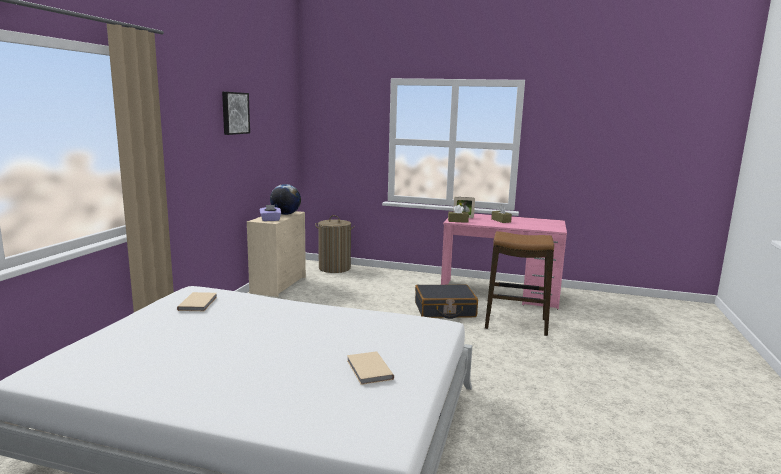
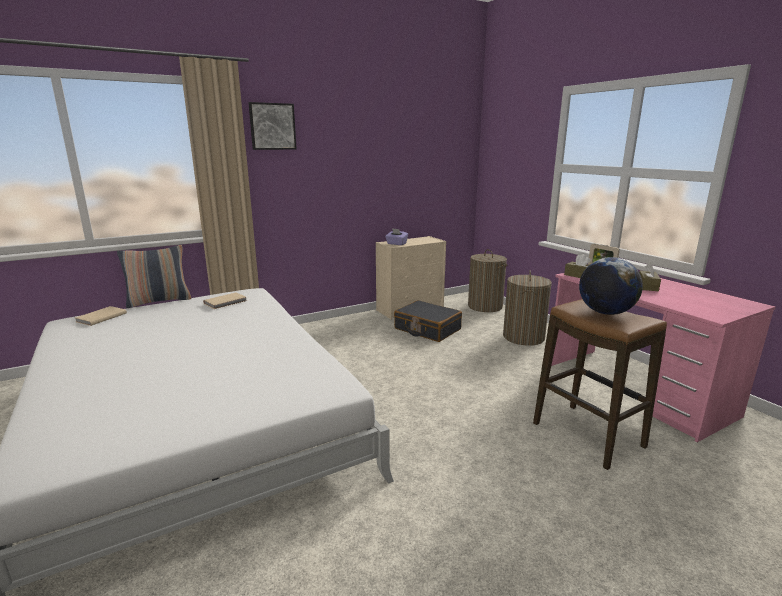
camera: 45 degrees right, 5 degrees up
(103, 325) = (159, 301): none -> pillow
(234, 113) = (364, 135): picture -> picture (272, 126)
(285, 214) = (423, 240): globe -> globe (605, 312)
(368, 370) = (179, 402): beige book -> beige book (100, 317)
(397, 282) = (523, 337): none -> laundry basket
(444, 310) = (523, 384): black suitcase -> black suitcase (427, 329)

